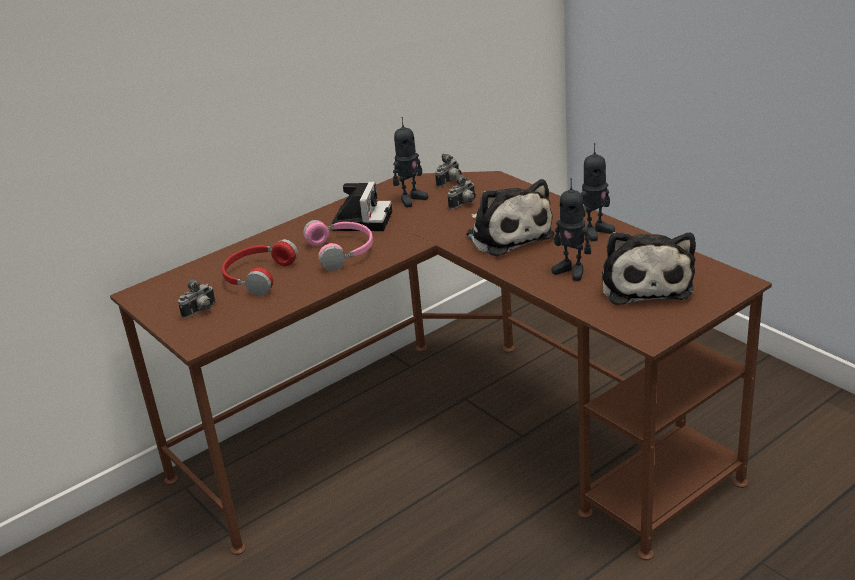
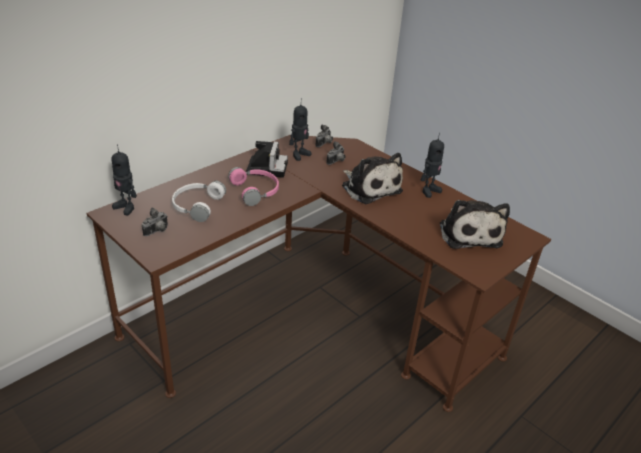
camera: 10 degrees left, 5 degrees up
(257, 276) = (196, 206): red headphones -> white headphones
(571, 271) = (418, 219): toy robot -> toy robot (126, 207)

